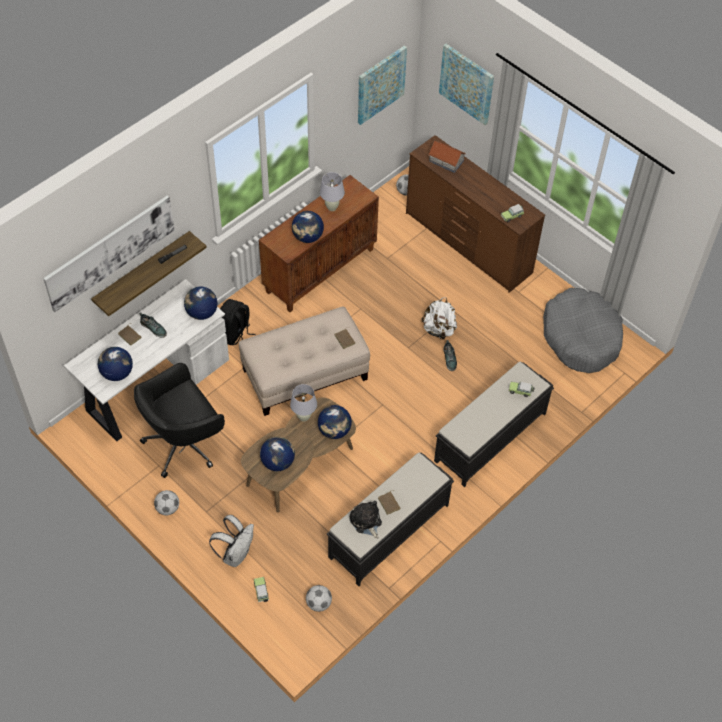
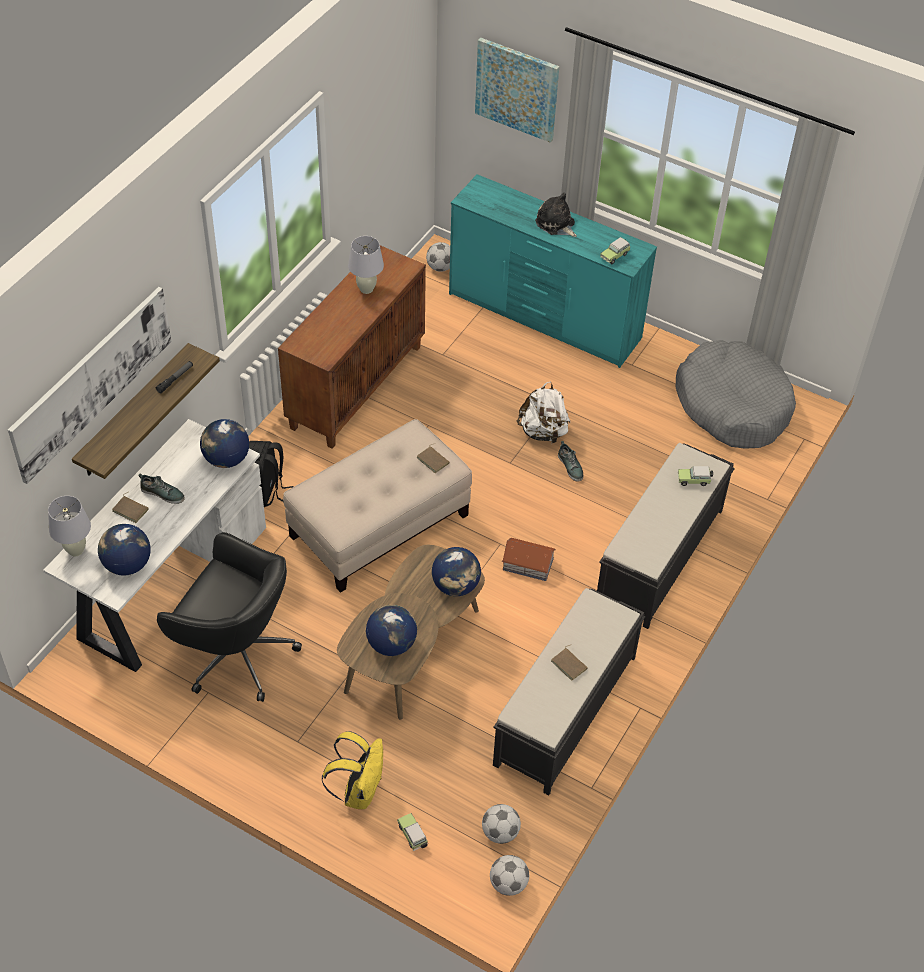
camera: 15 degrees left, 5 degrees down
(167, 508) = (239, 750): football -> football (508, 884)
(184, 443) = (236, 653): black office chair -> black office chair turned 105 degrees counterclockwise
(236, 554) = (359, 791): white backpack -> yellow backpack
(304, 417) = (407, 576): white table lamp -> white table lamp (76, 550)
(308, 237) = (346, 332): globe -> none
(366, 522) = (545, 697): plush toy -> plush toy (556, 224)
(380, 84) = (398, 110): picture -> none
(446, 161) = (503, 203): toy house -> toy house (528, 564)
(468, 243) = (544, 317): brown dresser -> turquoise dresser

